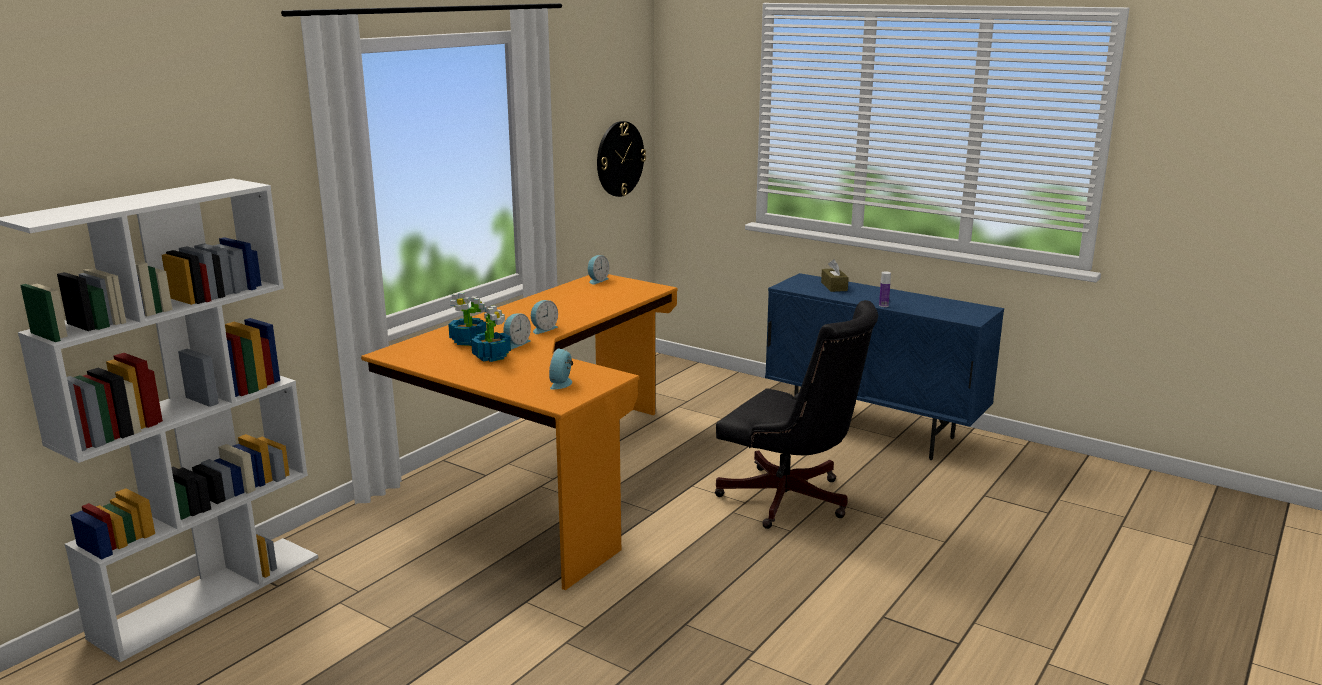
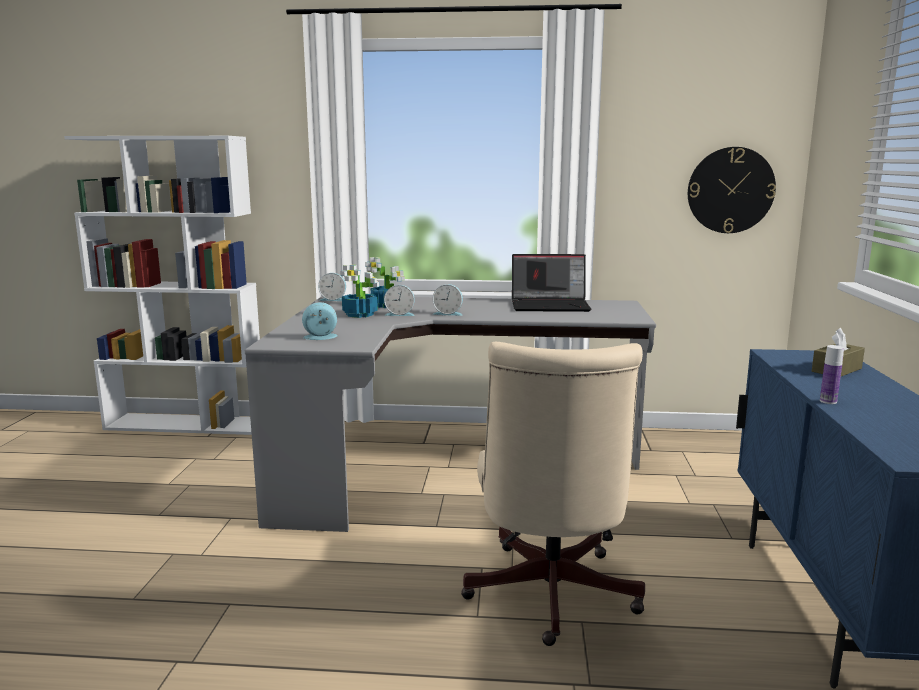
camera: 60 degrees right, 5 degrees down
(545, 478) = (444, 464): orange desk -> grey desk
(571, 296) = (551, 305): none -> laptop
(597, 280) = (611, 304): alarm clock -> alarm clock (333, 299)
(791, 501) = (549, 598): black office chair -> beige office chair

